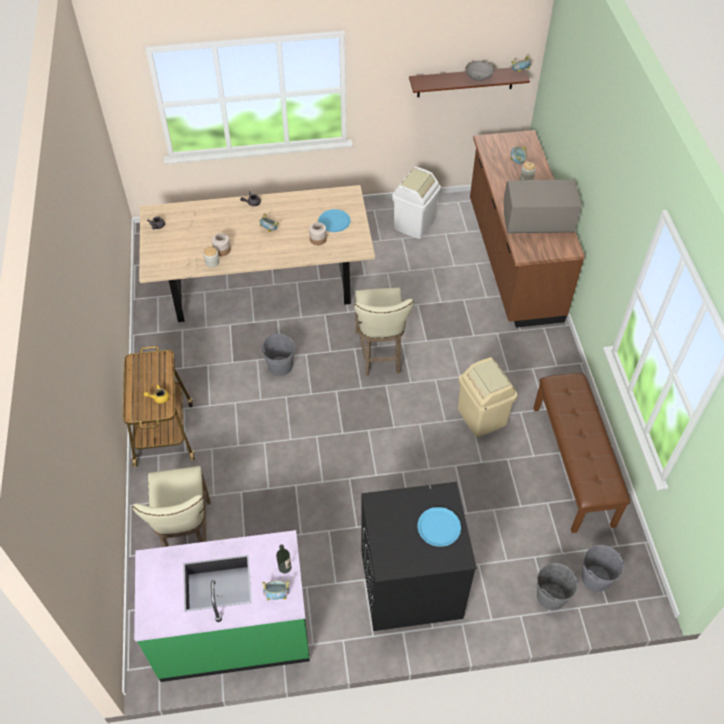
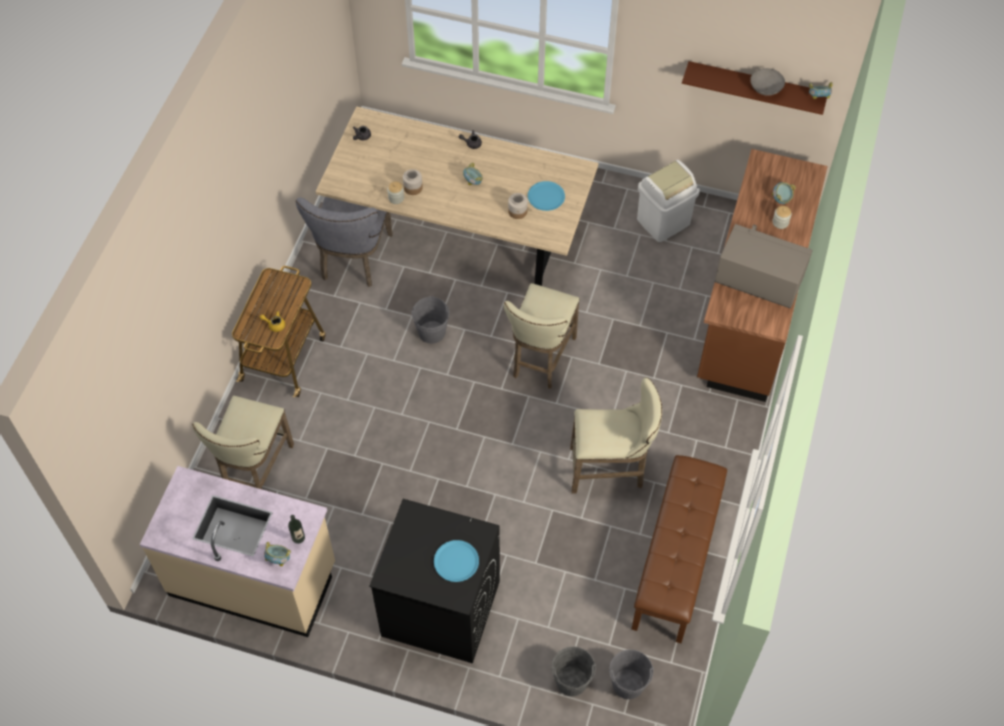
camera: 25 degrees right, 5 degrees up
(185, 335) = (353, 260): none -> grey chair
(233, 631) = (253, 579): green counter -> beige counter
(482, 416) = (611, 470): beige trash can -> beige stool

